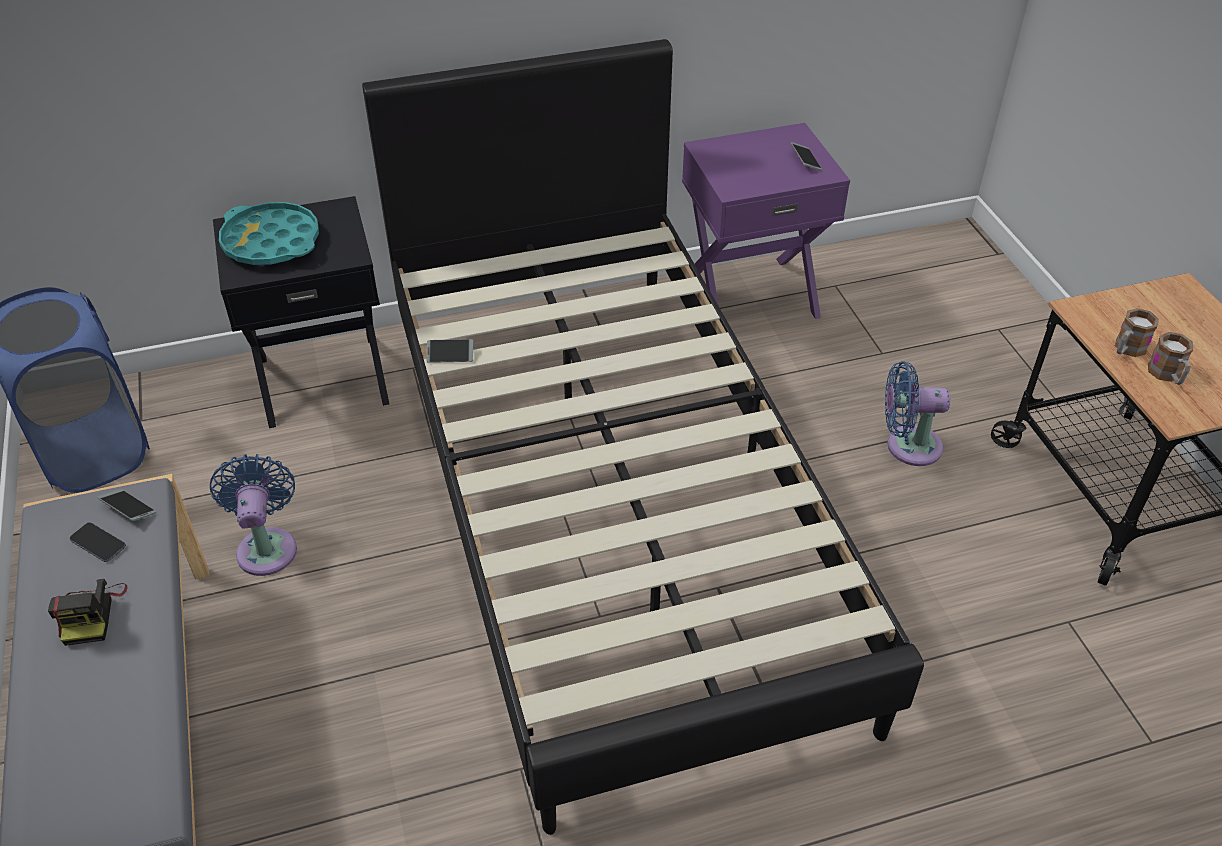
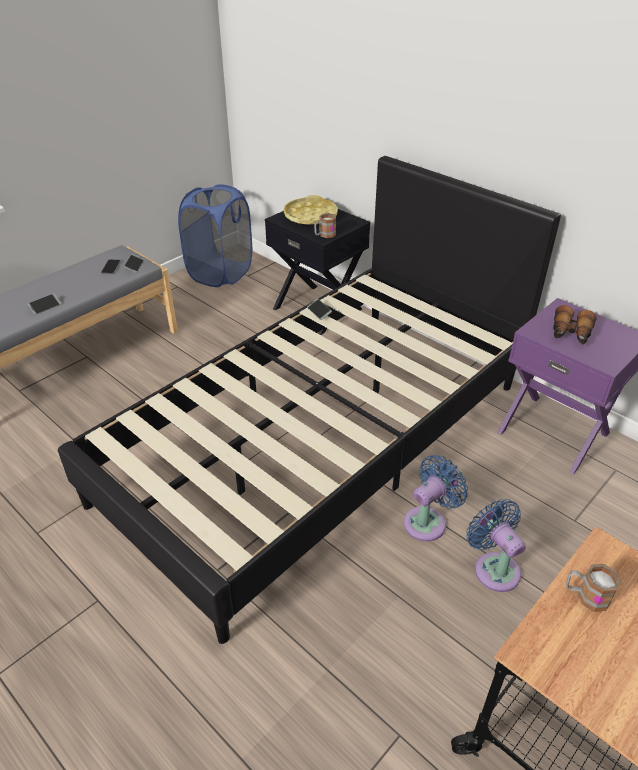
camera: 60 degrees right, 5 degrees down
(92, 614) = (72, 282): camera -> none
(267, 546) = (202, 341): blue fan -> blue fan (428, 521)
(271, 242) = (310, 216): turquoise tray -> yellow tray
(758, 168) = (570, 334): none -> binoculars
(805, 160) = (608, 350): phone -> phone (45, 306)
(1167, 375) = (579, 635): mug -> mug (324, 235)

